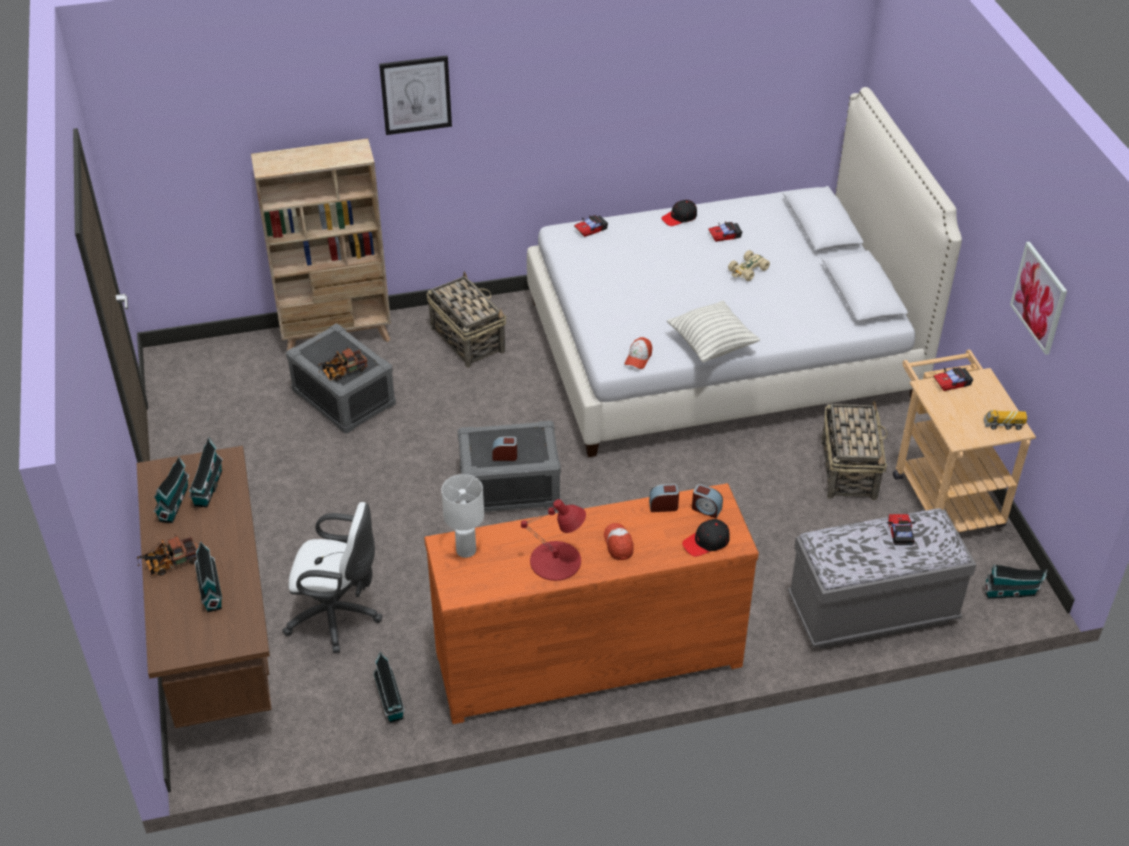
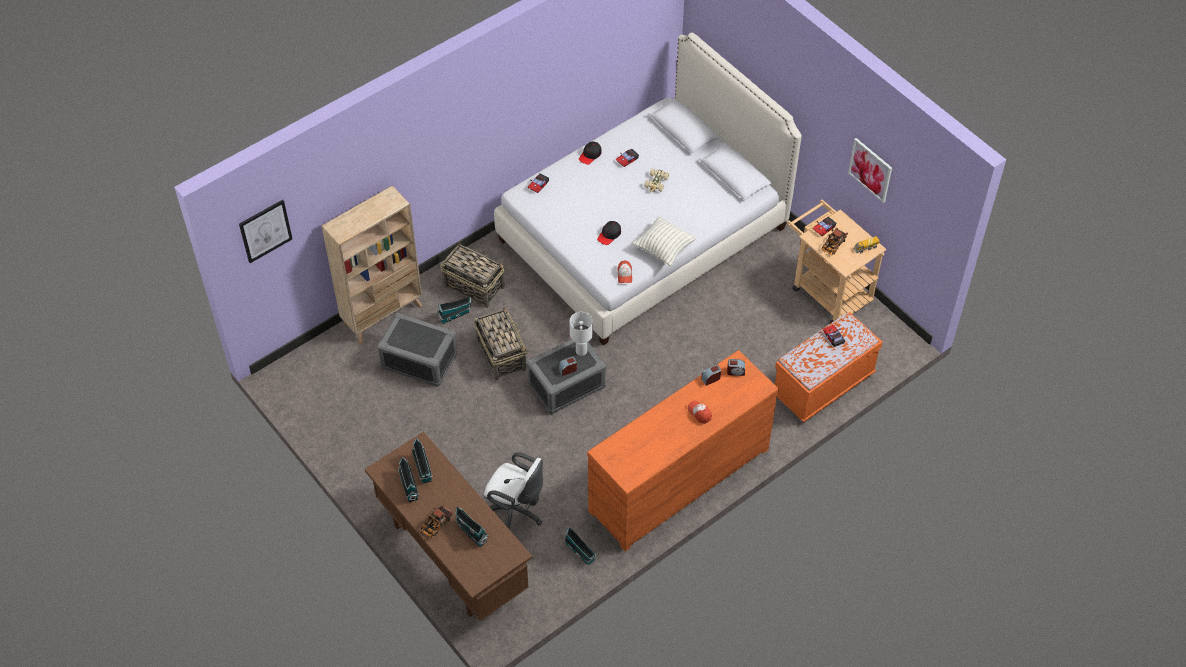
camera: 25 degrees left, 10 degrees up
(338, 616) = (515, 513): white office chair -> white office chair turned 45 degrees clockwise
(342, 372) = (426, 348): toy truck -> toy truck (832, 246)
(416, 94) = (418, 146): picture -> picture (265, 230)
(466, 550) = (617, 451): white table lamp -> white table lamp (581, 351)
(556, 561) = (671, 437): red table lamp -> none
(706, 542) = (747, 393): black cap -> black cap (609, 235)
(848, 469) = (764, 294): basket -> basket (501, 354)
(872, 611) = (823, 385): grey bench -> orange bench
(1011, 592) = (893, 343): toy house -> toy house (455, 315)

